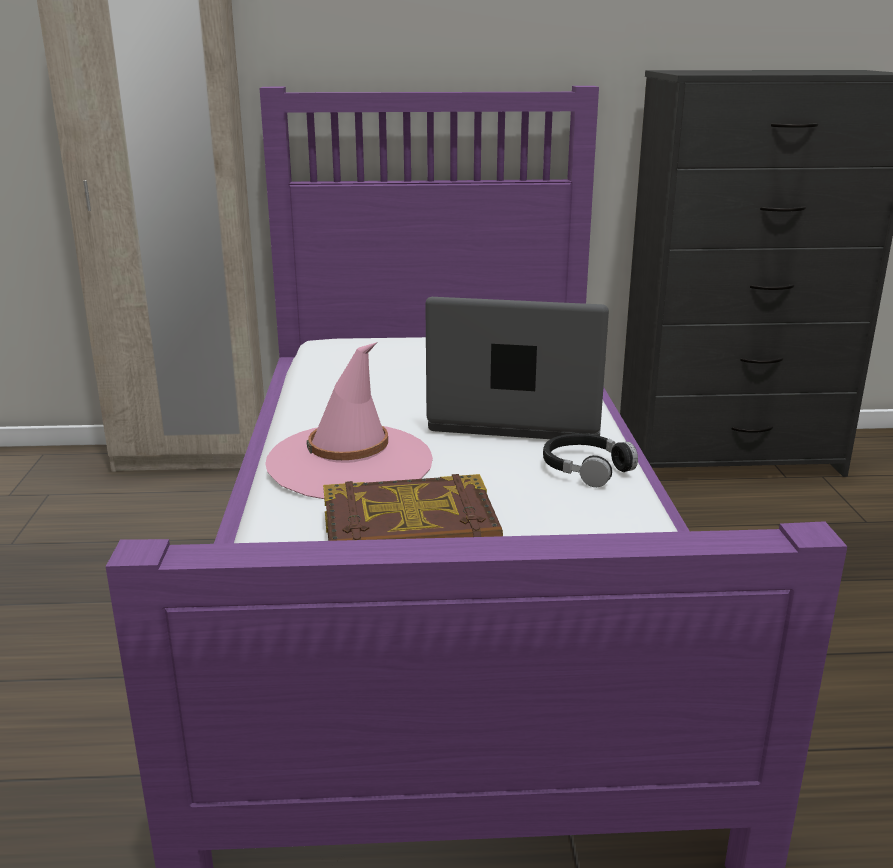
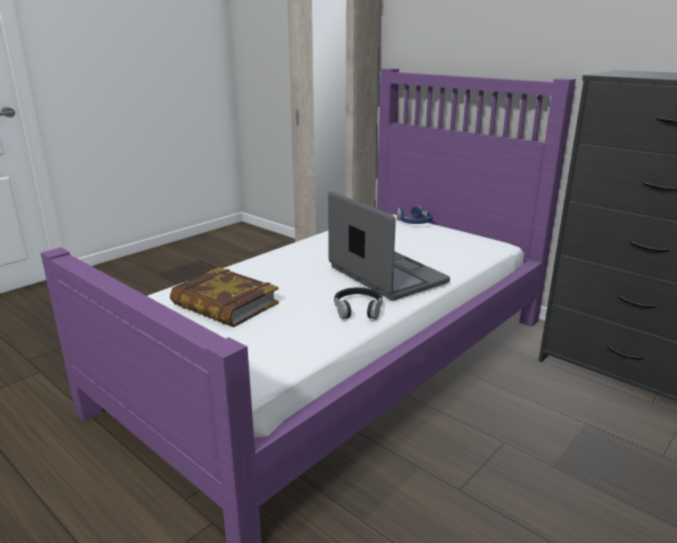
camera: 45 degrees right, 0 degrees up
(350, 462) = (273, 267): pink hat -> none
(390, 340) = (414, 222): none -> blue headphones

